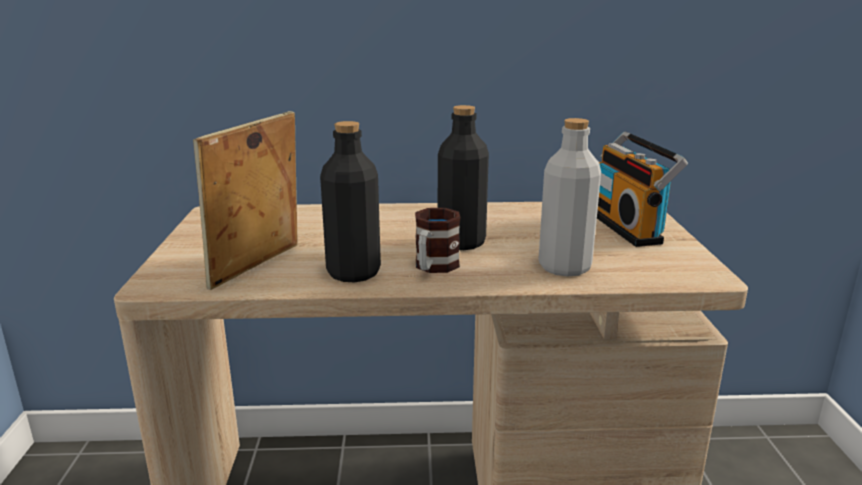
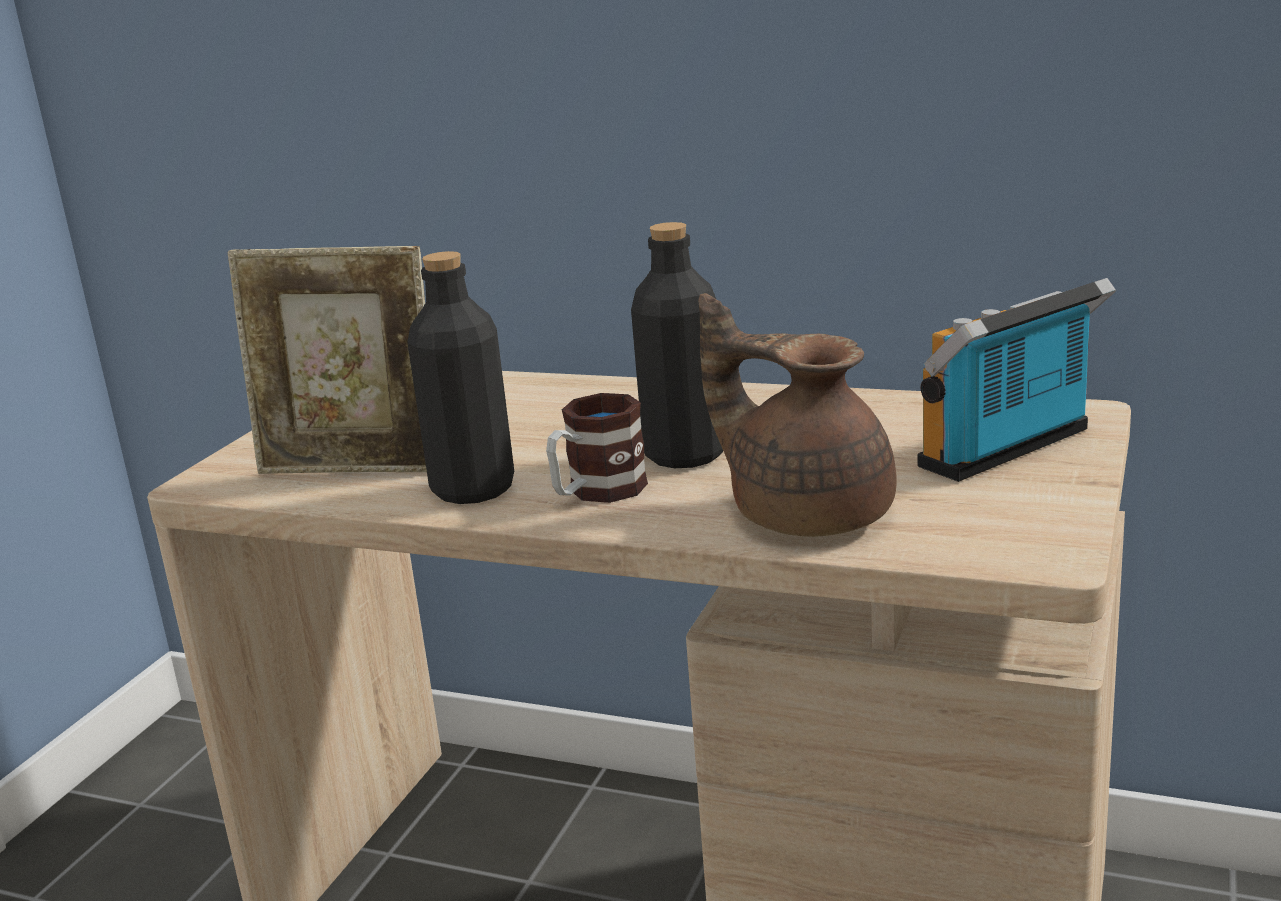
camera: 25 degrees right, 0 degrees up
(258, 268) = (354, 469): picture frame -> picture frame turned 135 degrees counterclockwise
(564, 267) = (806, 513): grey bottle -> brown teapot
(628, 227) = (1012, 450): radio -> radio turned 45 degrees clockwise

